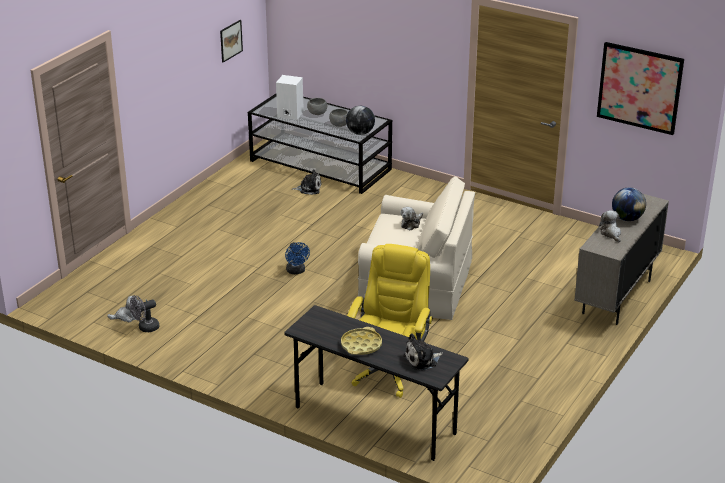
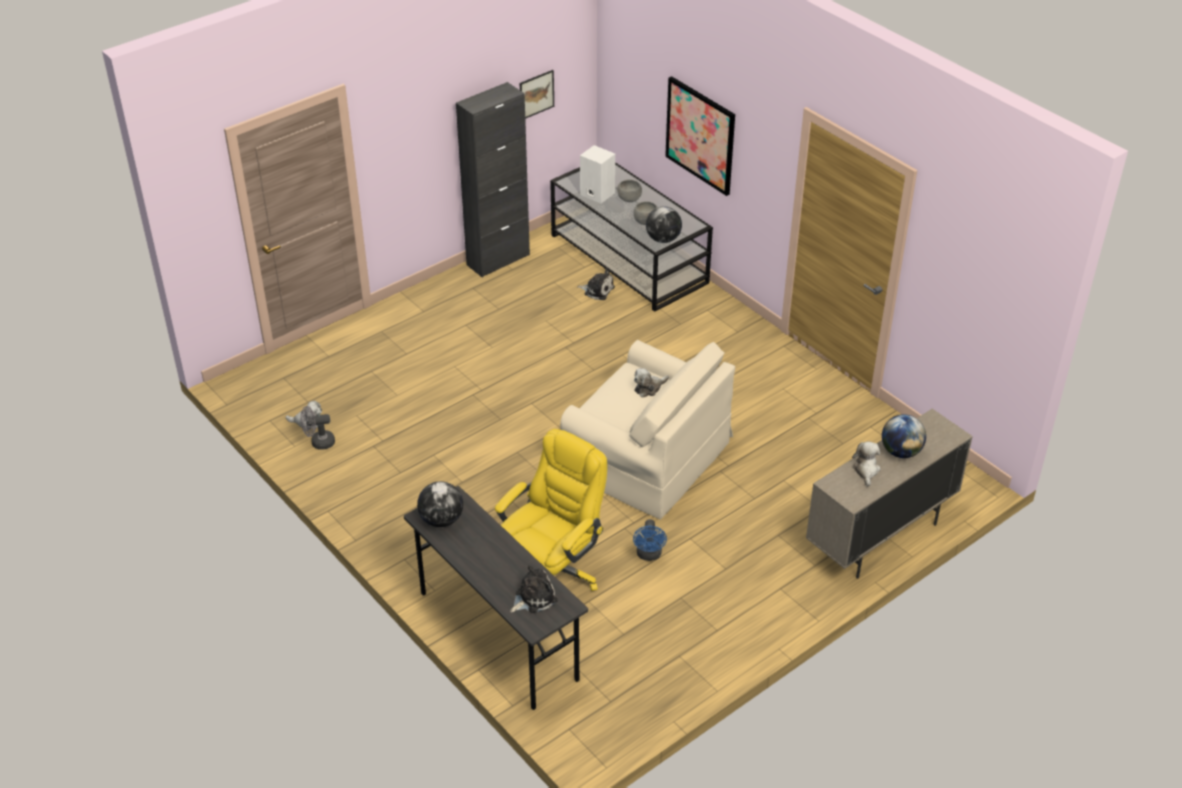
camera: 20 degrees right, 10 degrees up
(217, 183) = (498, 260): none -> black cabinet
(296, 271) = (521, 405): blue fan -> blue fan (649, 555)
(316, 328) = (441, 520): none -> globe
(361, 345) = (477, 557): yellow tray -> none
(422, 360) = (533, 597): plush toy -> plush toy turned 150 degrees clockwise
(639, 87) = (977, 279): picture -> picture (700, 135)

